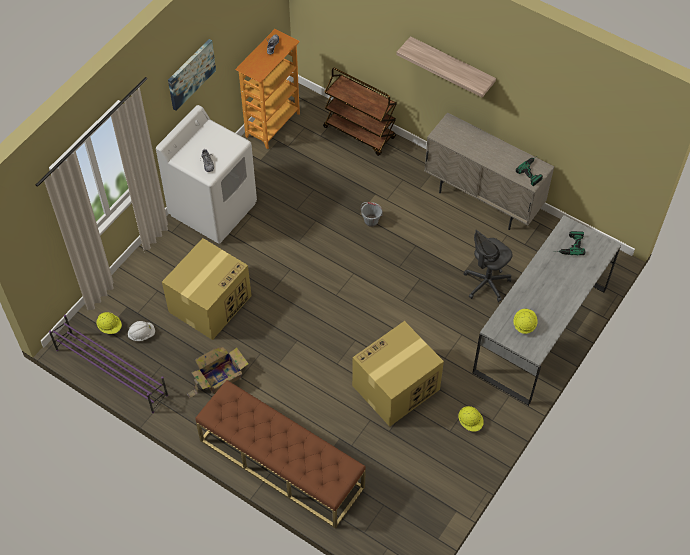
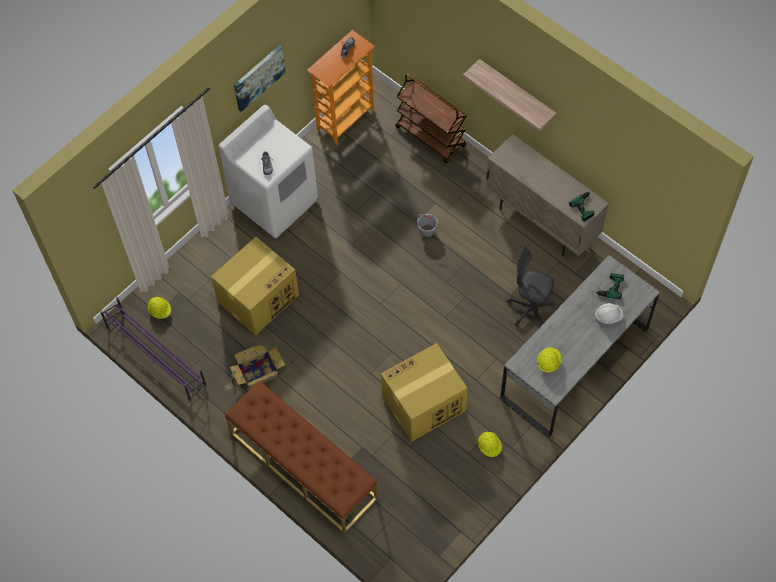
camera: 10 degrees right, 5 degrees up
(142, 334) = (189, 322): white hard hat -> white hard hat (608, 316)
(486, 283) = (530, 309): grey office chair -> grey office chair turned 60 degrees clockwise

